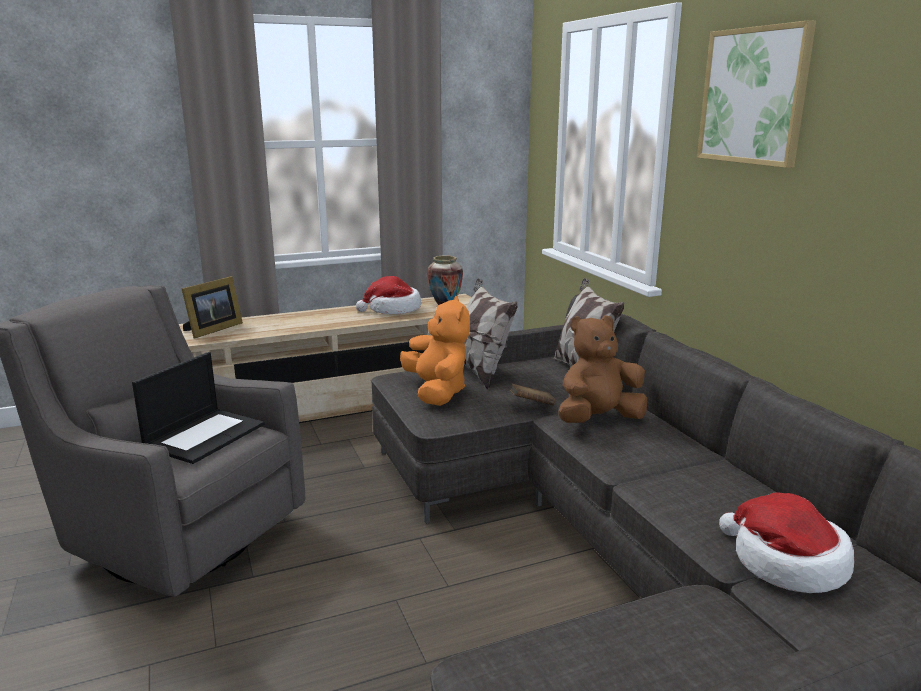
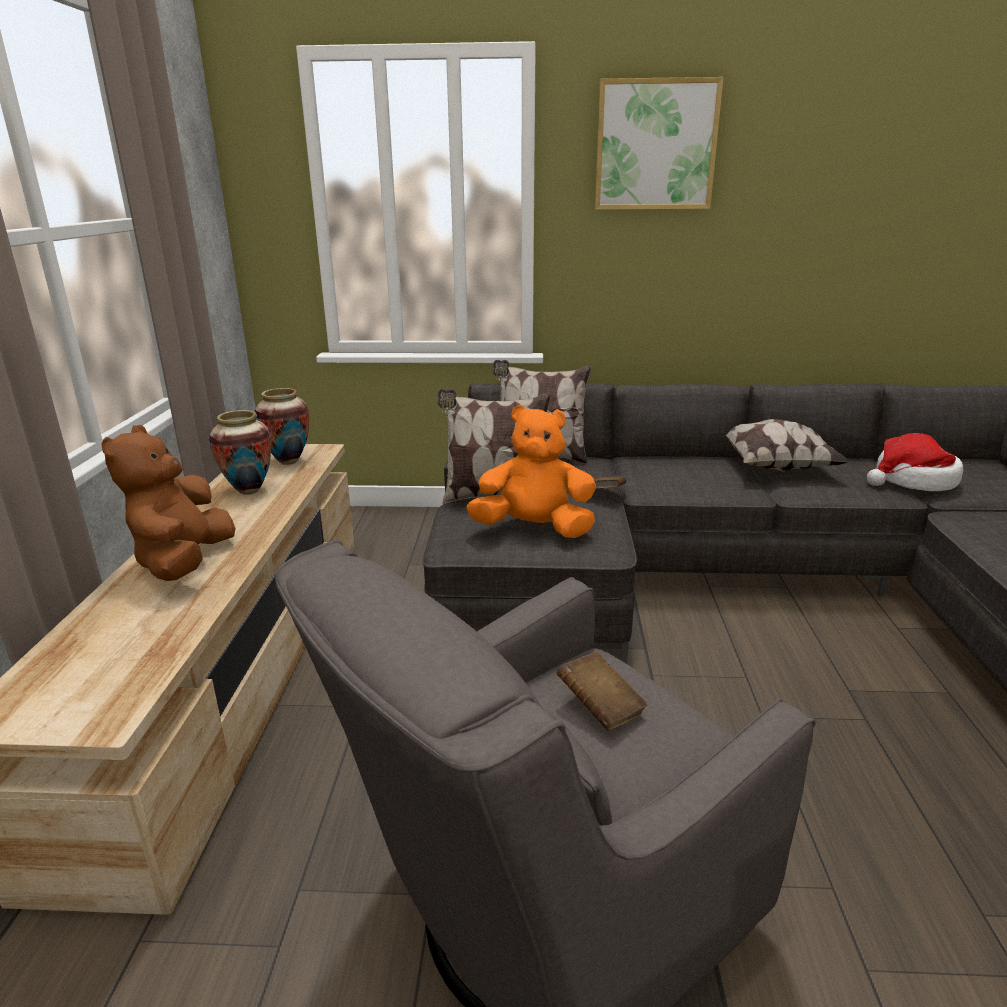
camera: 65 degrees left, 5 degrees up
(205, 435) = (600, 707): laptop -> brown book
(212, 330) = (100, 652): picture frame -> none
(393, 309) = (248, 491): hat -> vase
(598, 420) = (659, 476): brown plush toy -> brown plush toy (184, 562)
(707, 470) = (772, 466): none -> pillow

